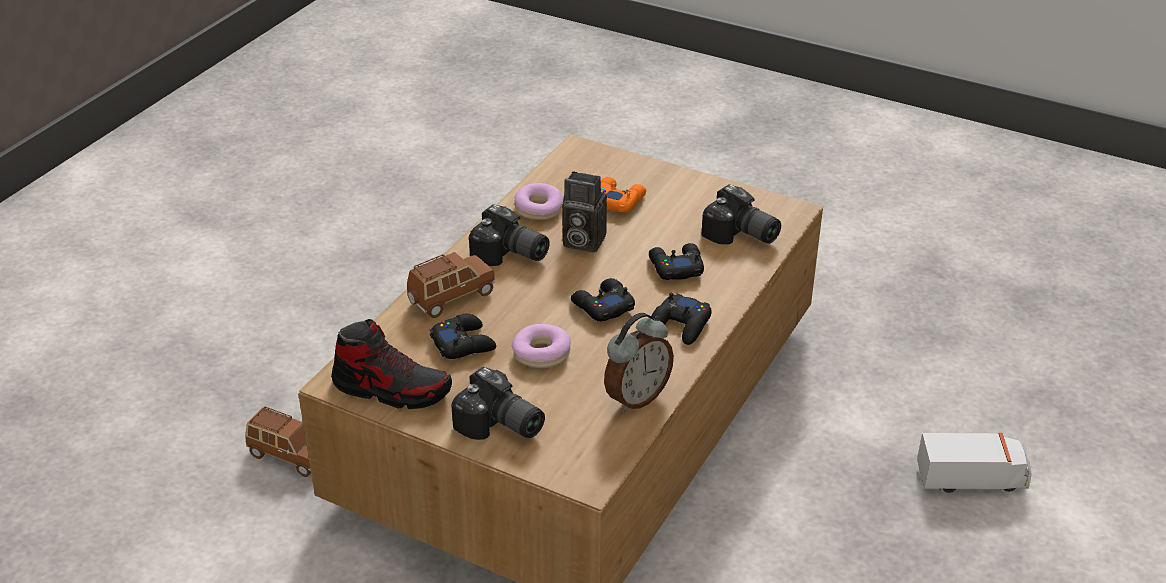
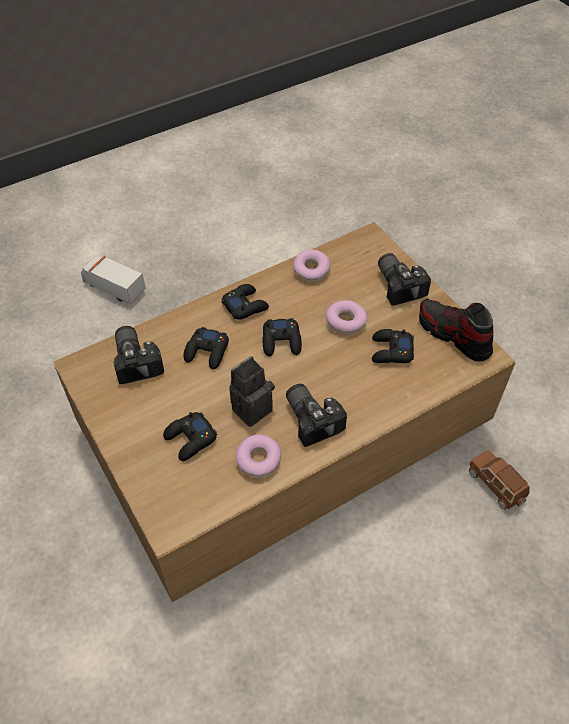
camera: 150 degrees left, 15 degrees up
(450, 298) = (380, 395): brown toy car -> none
(581, 241) = (252, 407): camera -> camera turned 90 degrees counterclockwise
(617, 200) = (190, 439): orange game controller -> black game controller
(636, 397) = (311, 270): alarm clock -> donut

